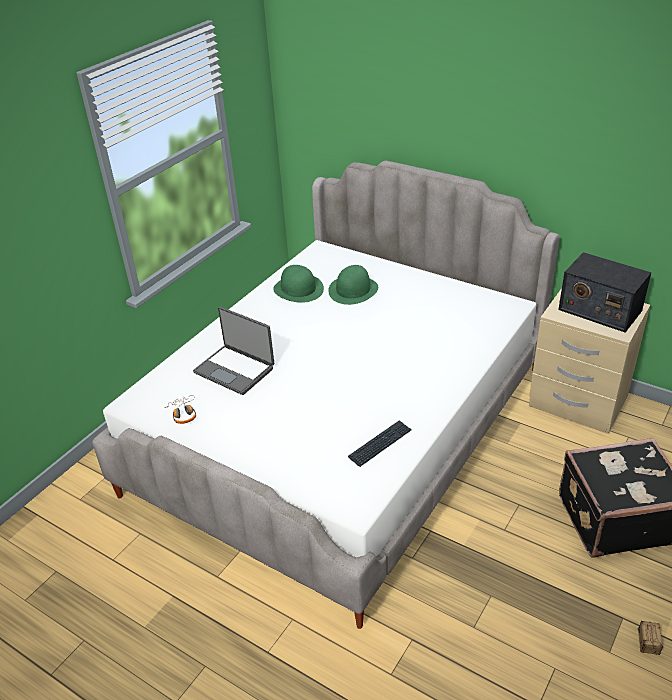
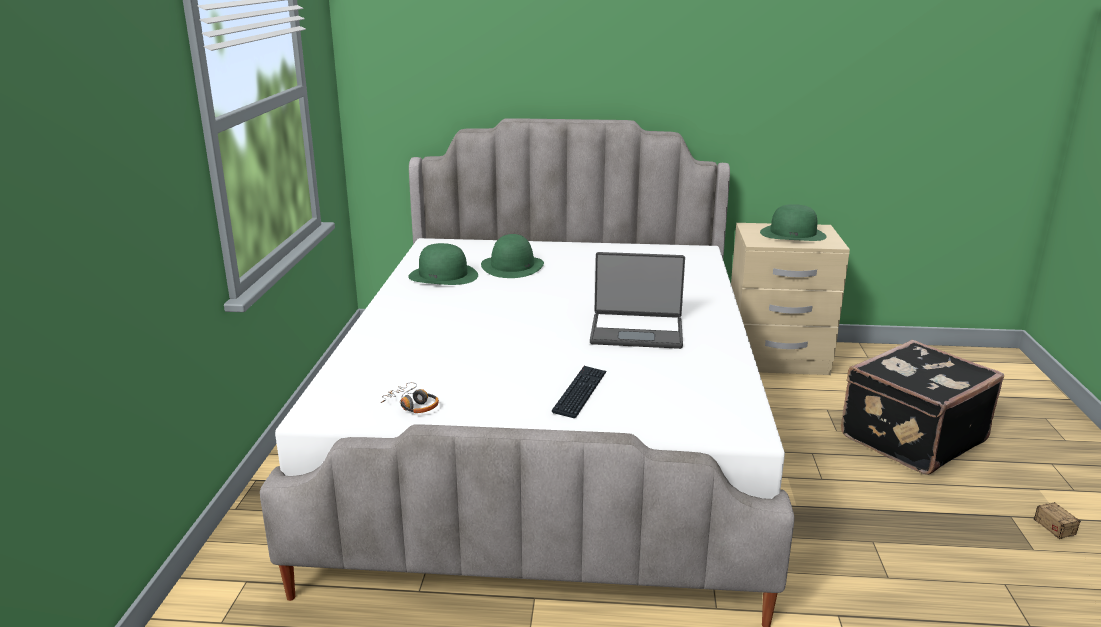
camera: 30 degrees left, 15 degrees down
(235, 370) = (440, 352): laptop -> laptop (637, 331)
(380, 444) = (702, 374): keyboard -> keyboard (580, 392)
(599, 310) = (793, 234): radio -> green hat

